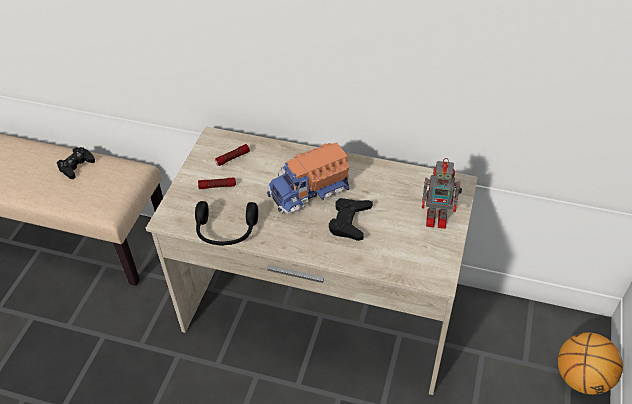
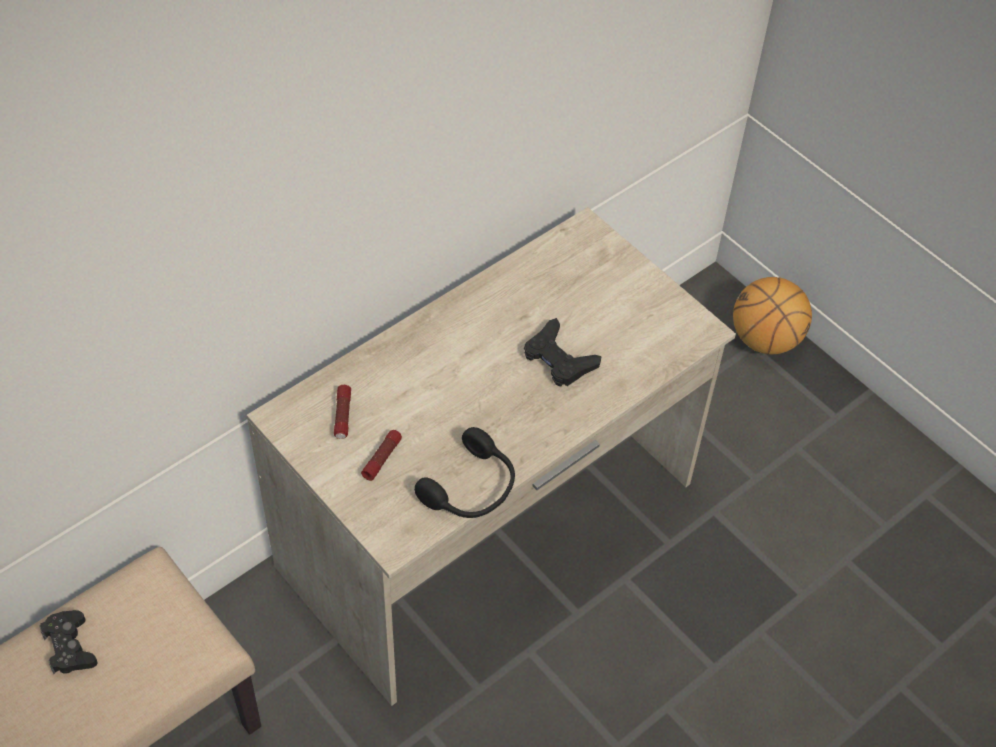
camera: 60 degrees left, 5 degrees up
(310, 191) = (476, 368): toy truck -> none
(438, 219) = (621, 279): toy robot -> none

